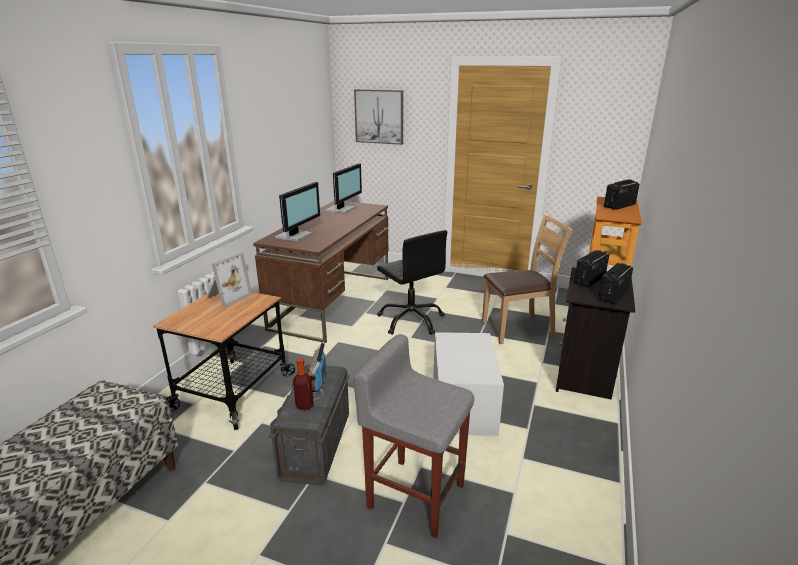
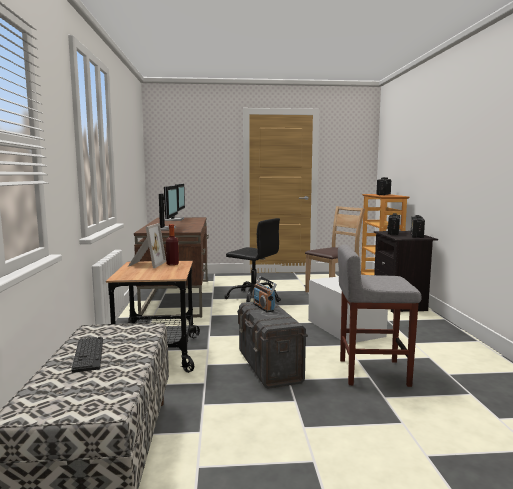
camera: 25 degrees left, 15 degrees down
(51, 434) = (88, 354): none -> keyboard
(304, 406) = (275, 318): bottle -> bottle (172, 264)
(379, 116) = (186, 152): picture -> none

